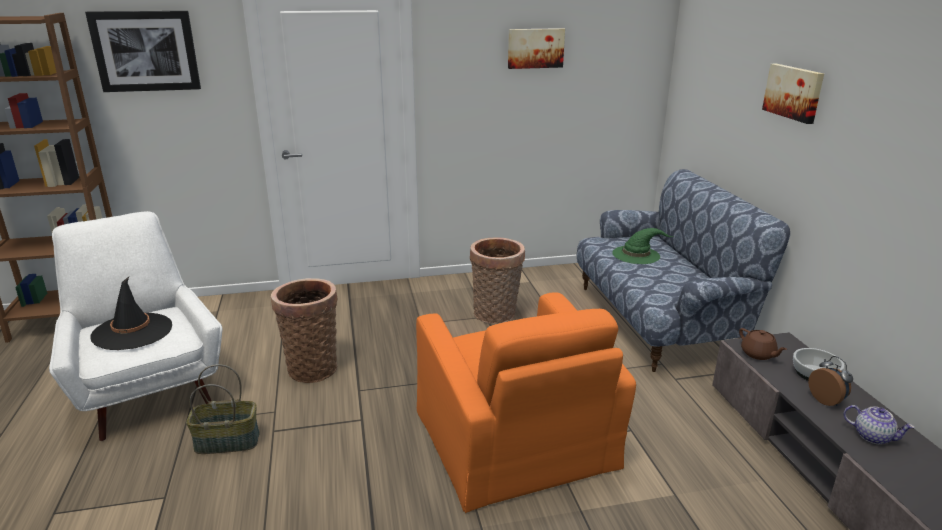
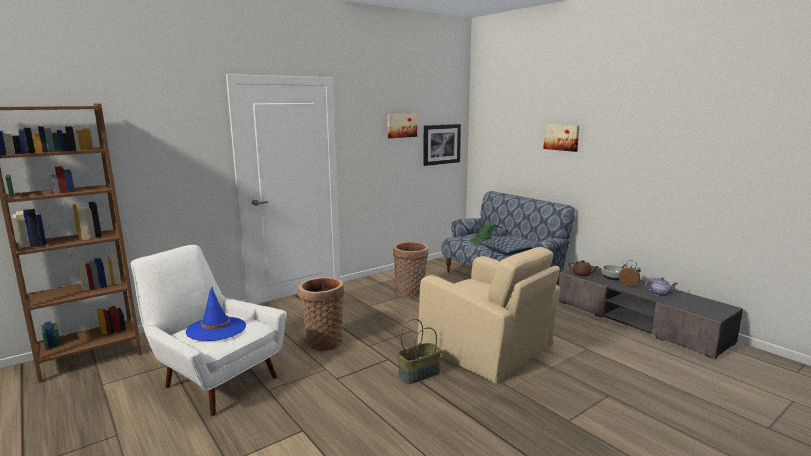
camera: 25 degrees left, 10 degrees down
(132, 332) = (216, 329): black hat -> blue hat
(145, 51) = (157, 132): picture -> picture (441, 144)
(228, 441) = (312, 391): basket -> basket (419, 373)
(515, 441) = (487, 347): orange armchair -> beige armchair
(656, 283) = (509, 251): none -> pillow

